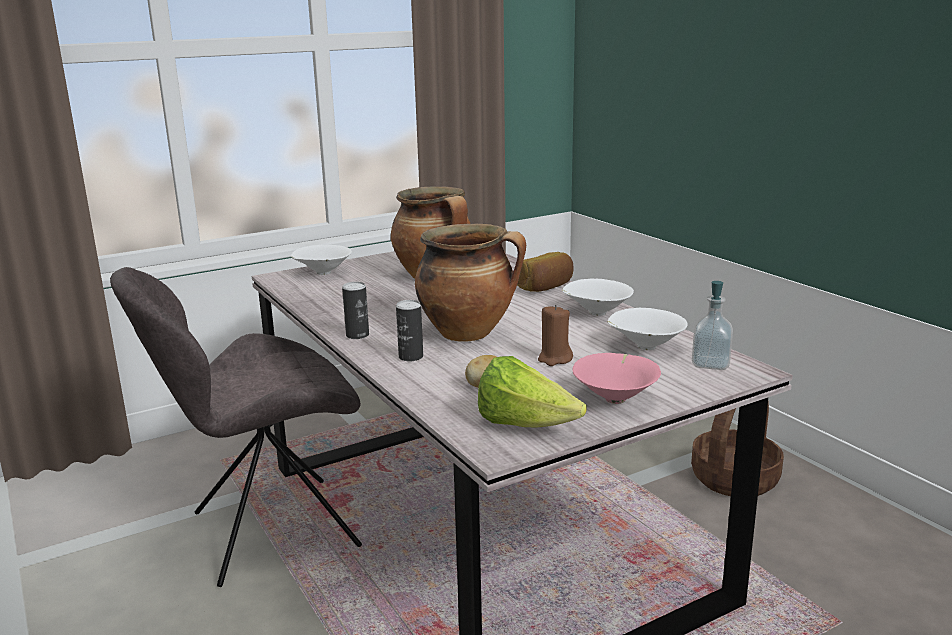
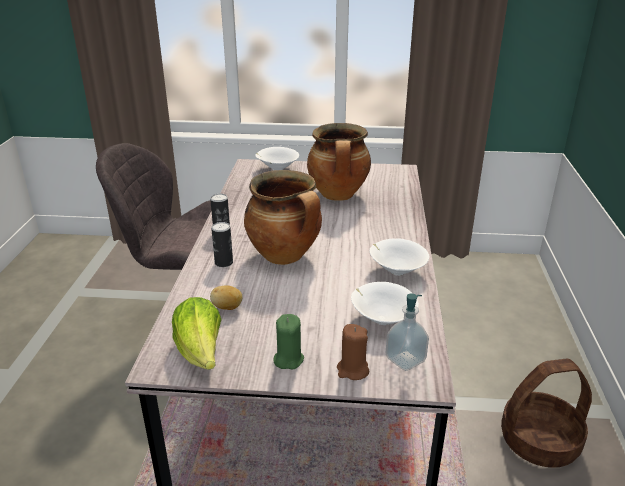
camera: 35 degrees right, 10 degrees up
(546, 287) = (399, 231): bread -> none
(554, 359) = (303, 303): brown candle -> brown candle (352, 370)
(616, 398) = (288, 359): pink bowl -> green candle

